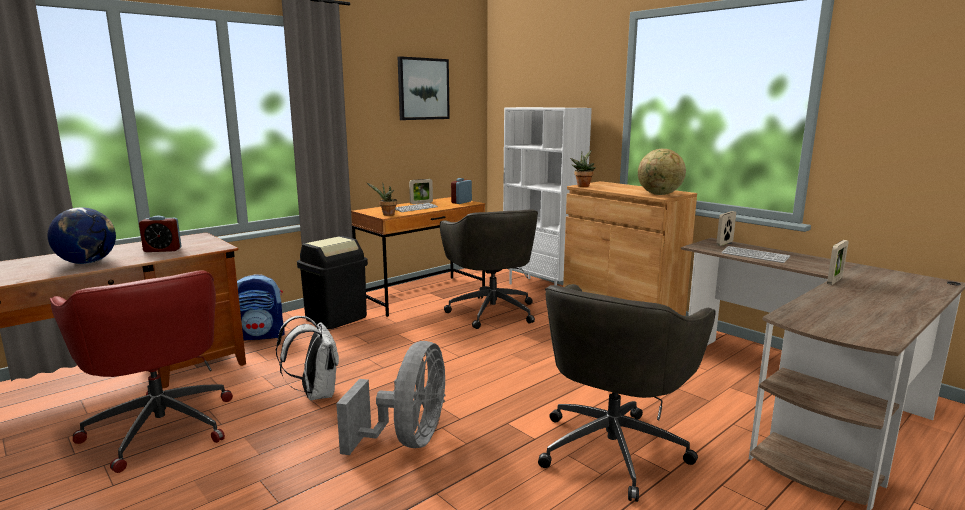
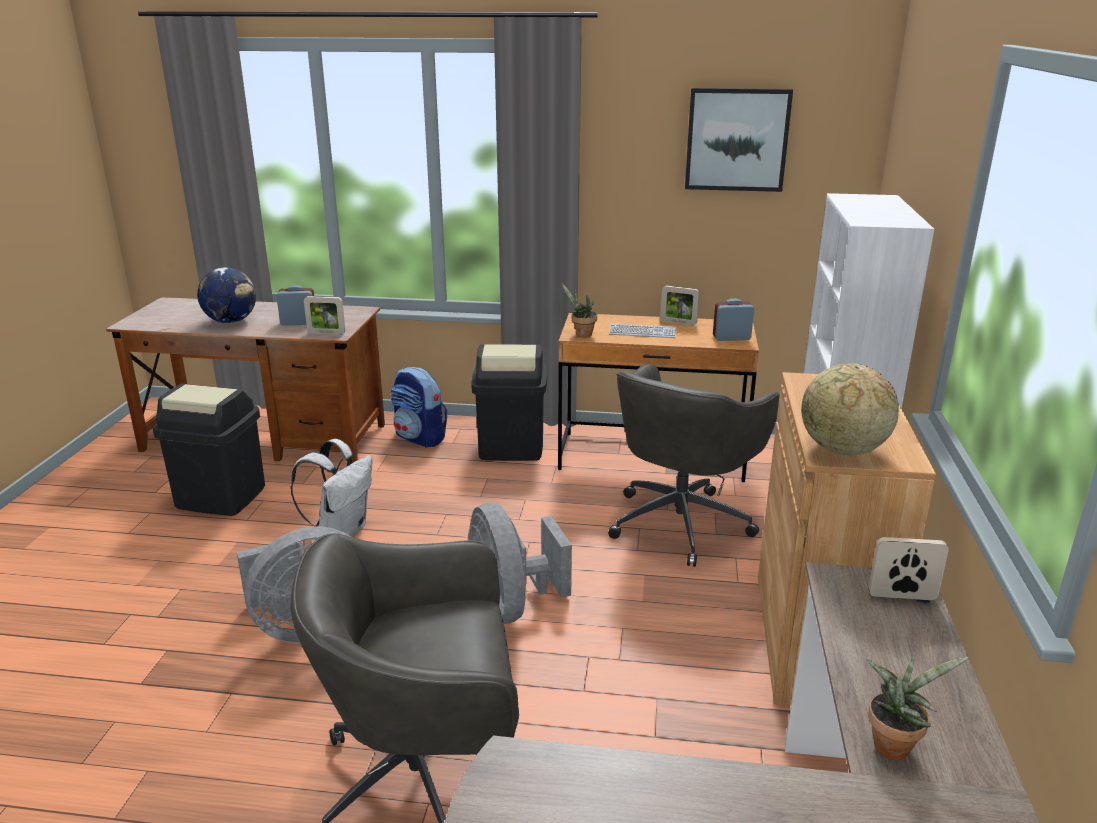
camera: 50 degrees right, 10 degrees up
(161, 425) = (220, 497): red office chair -> black trash can
(162, 250) = (298, 323): alarm clock -> alarm clock turned 135 degrees clockwise
(493, 372) = (511, 606): none -> grey fan
(583, 186) = (804, 380): potted plant -> potted plant (894, 744)
(755, 255) = (868, 648): keyboard -> none
(834, 280) = (820, 778): picture frame -> picture frame (326, 333)

